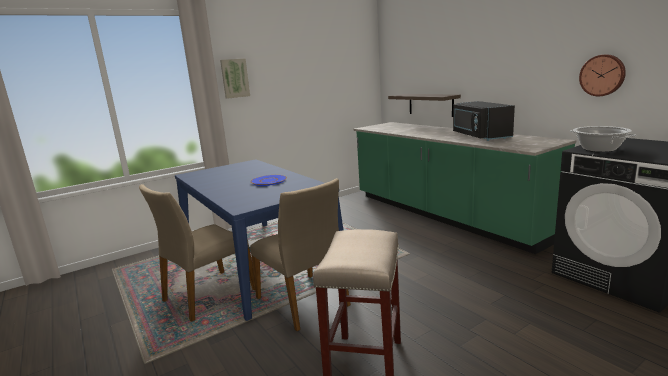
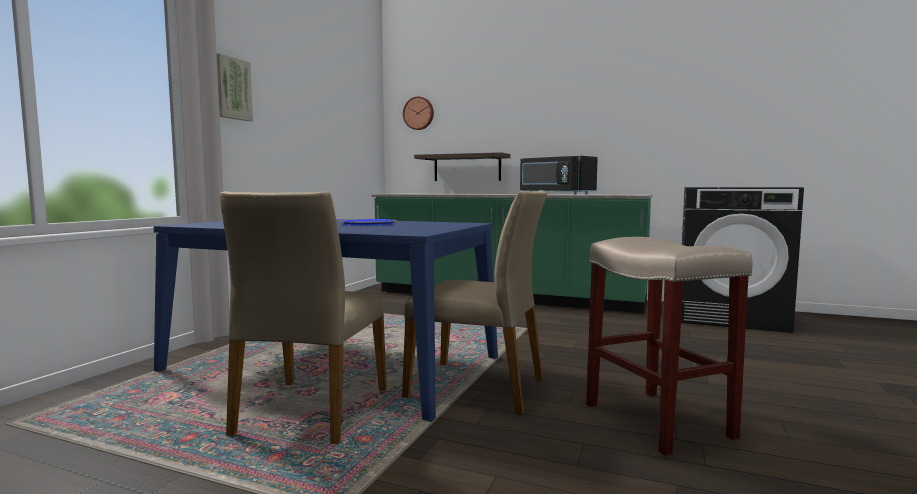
camera: 35 degrees left, 10 degrees down
(598, 149) = (711, 186): cooking pot -> none
(602, 75) = (672, 130): wall clock -> wall clock (419, 113)

